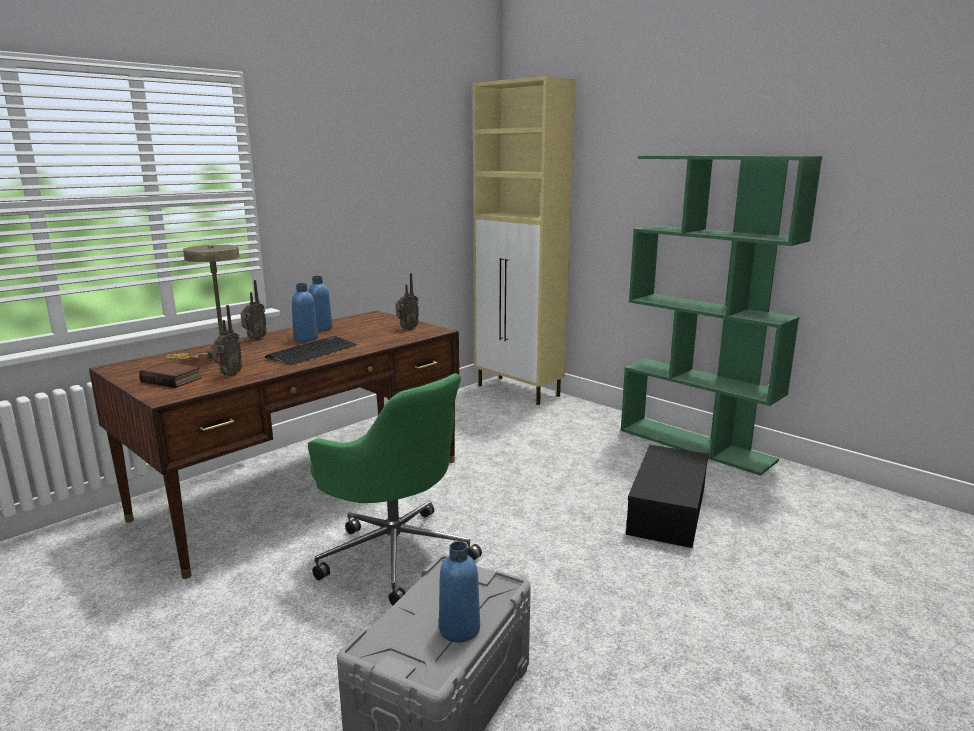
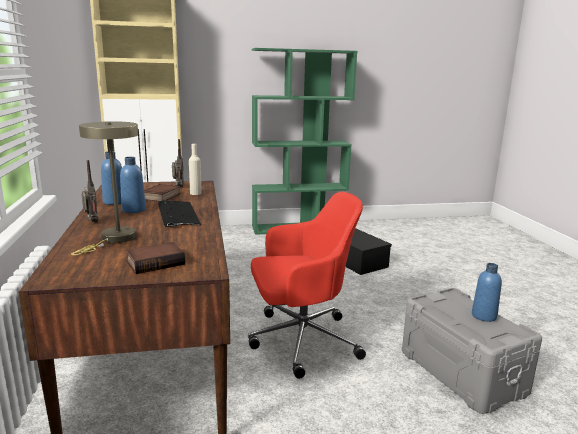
camera: 55 degrees left, 0 degrees up
(228, 375) = (186, 244): radio -> none
(362, 334) = (162, 197): none -> book
(394, 338) = (195, 193): none -> beige bottle
(394, 553) = (300, 340): green office chair -> red office chair

